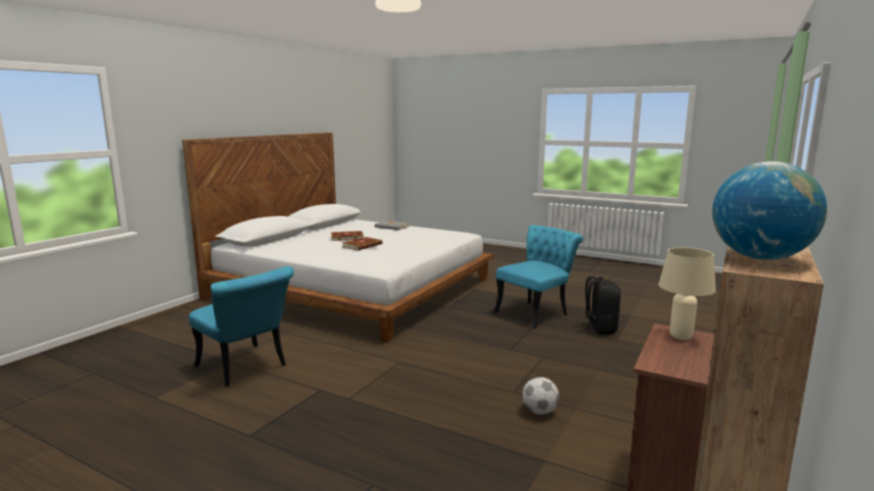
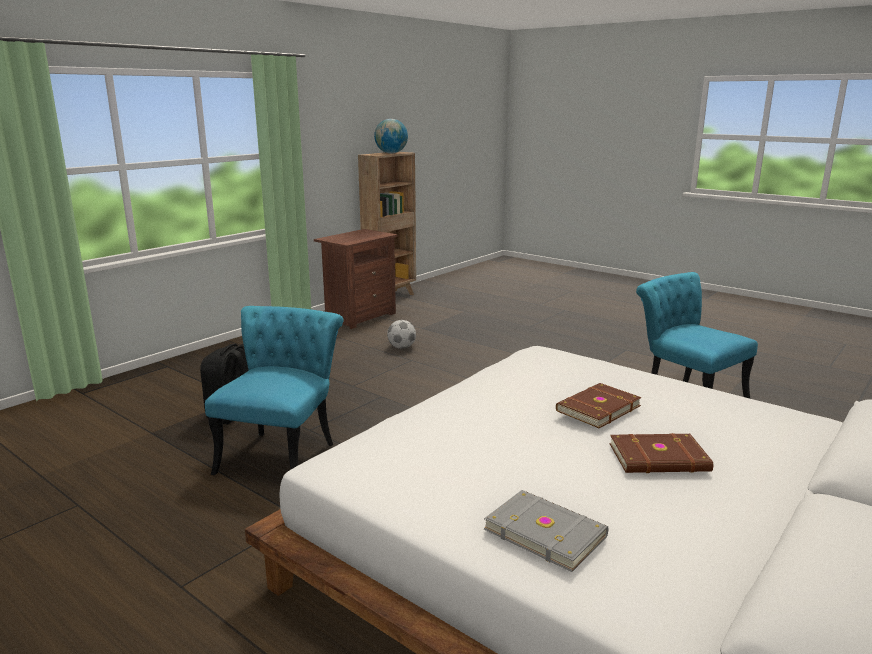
camera: 170 degrees left, 5 degrees up
(536, 312) = (282, 453): turquoise chair -> turquoise chair turned 135 degrees clockwise
(681, 337) = (346, 240): beige table lamp -> none

